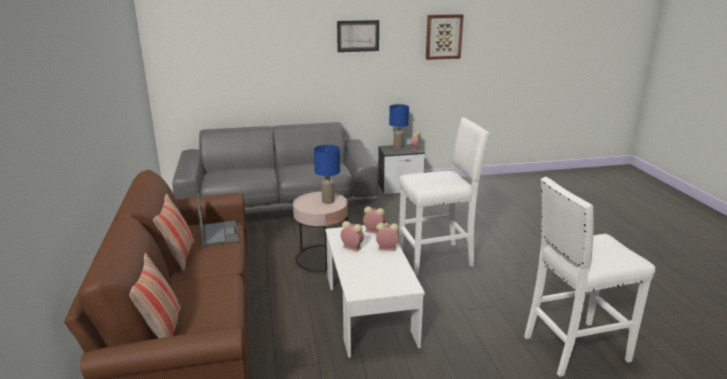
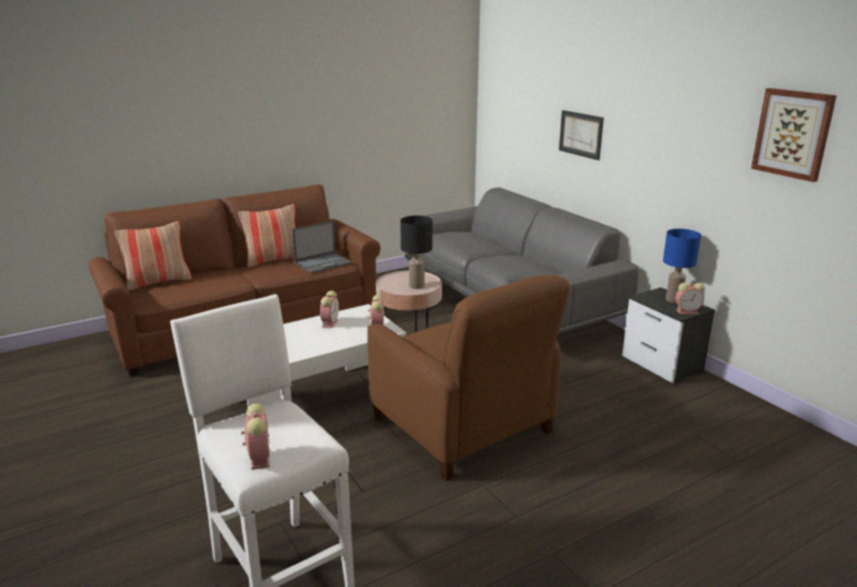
camera: 70 degrees right, 0 degrees up
(328, 201) = (417, 286): blue table lamp -> black table lamp
(358, 36) = (662, 107): picture -> picture (581, 134)
(386, 248) = (337, 341): alarm clock -> alarm clock (259, 457)
(437, 258) = (463, 426): white stool -> brown armchair

